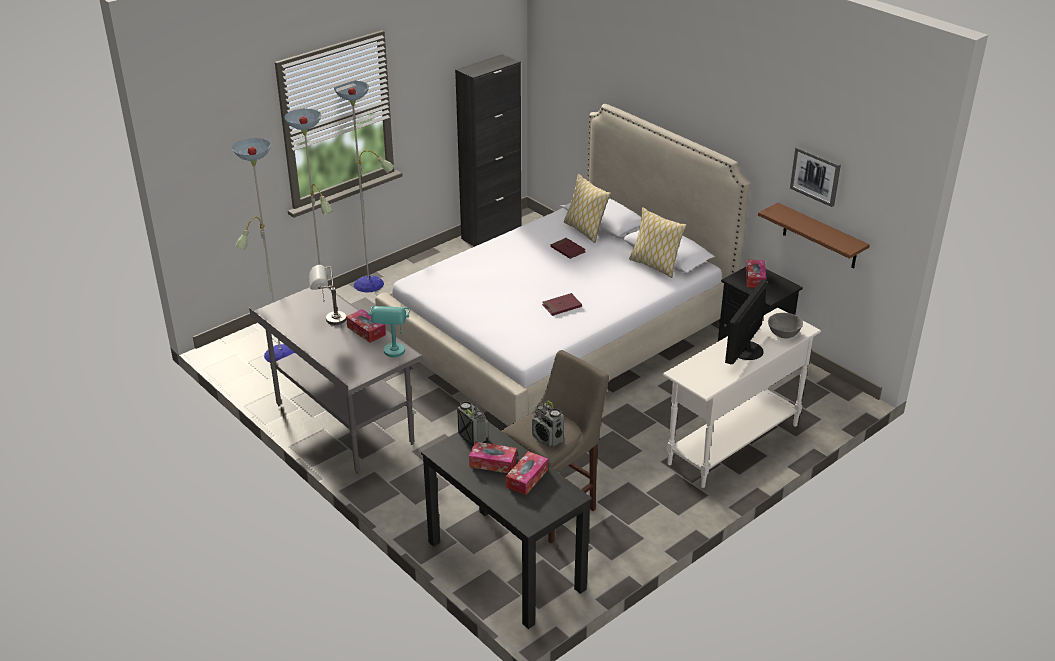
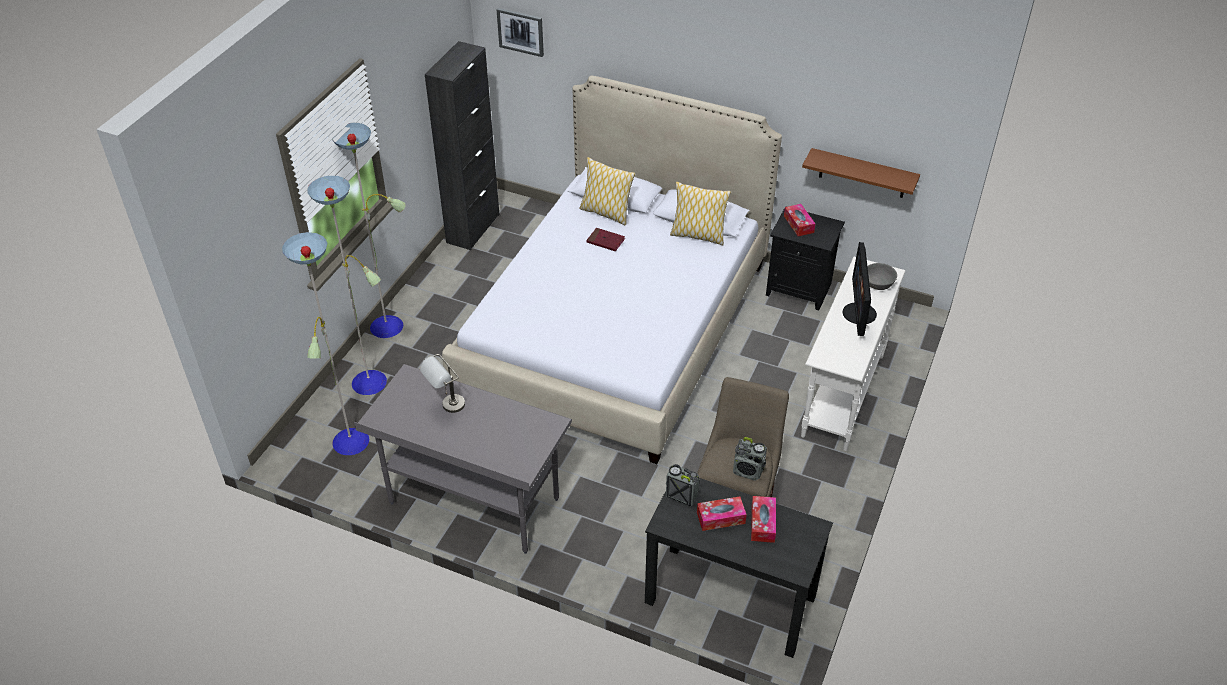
camera: 25 degrees left, 10 degrees up
(366, 331) = (495, 408): tissue box -> none
(393, 355) = (544, 429): turquoise table lamp -> none
(562, 306) = (644, 310): red book -> none
(815, 176) = (856, 119): picture -> picture (521, 31)

